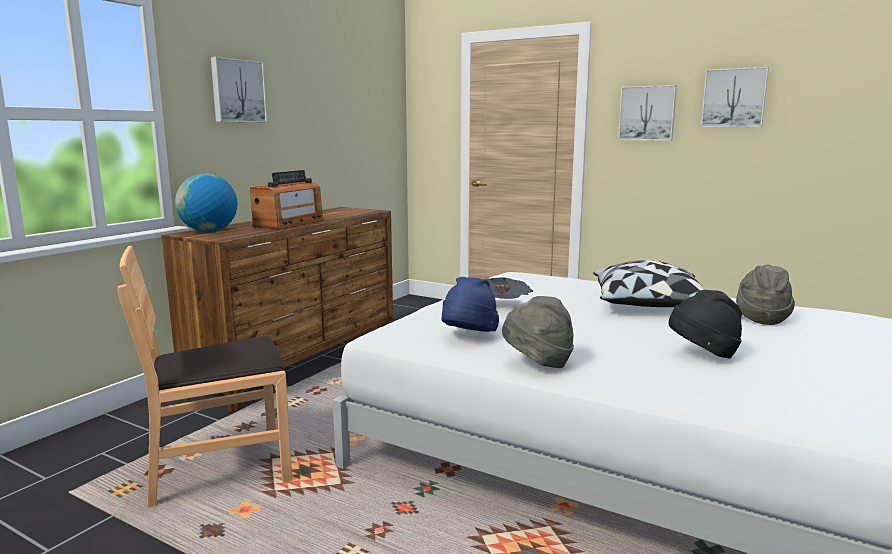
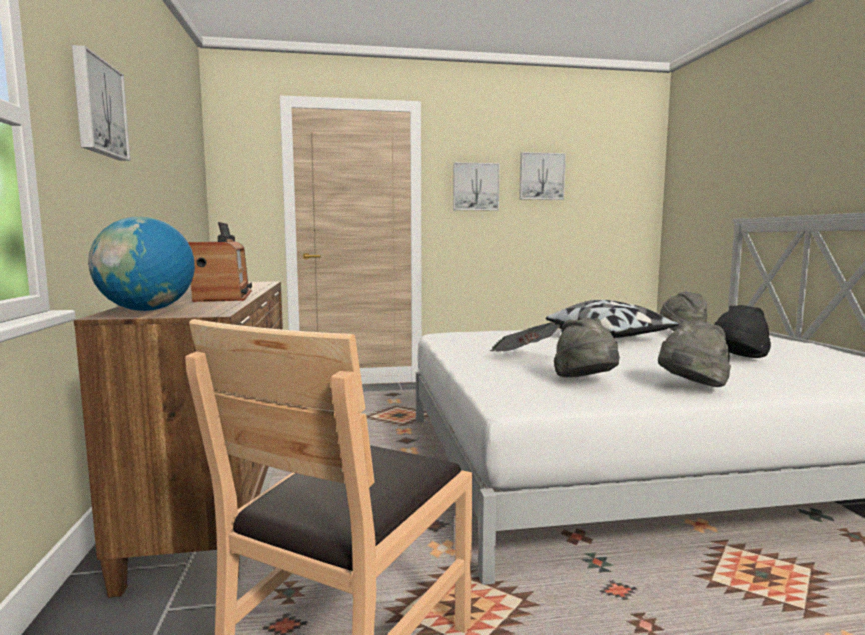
camera: 40 degrees left, 5 degrees down
(468, 337) = (586, 382): blue hat -> grey hat

